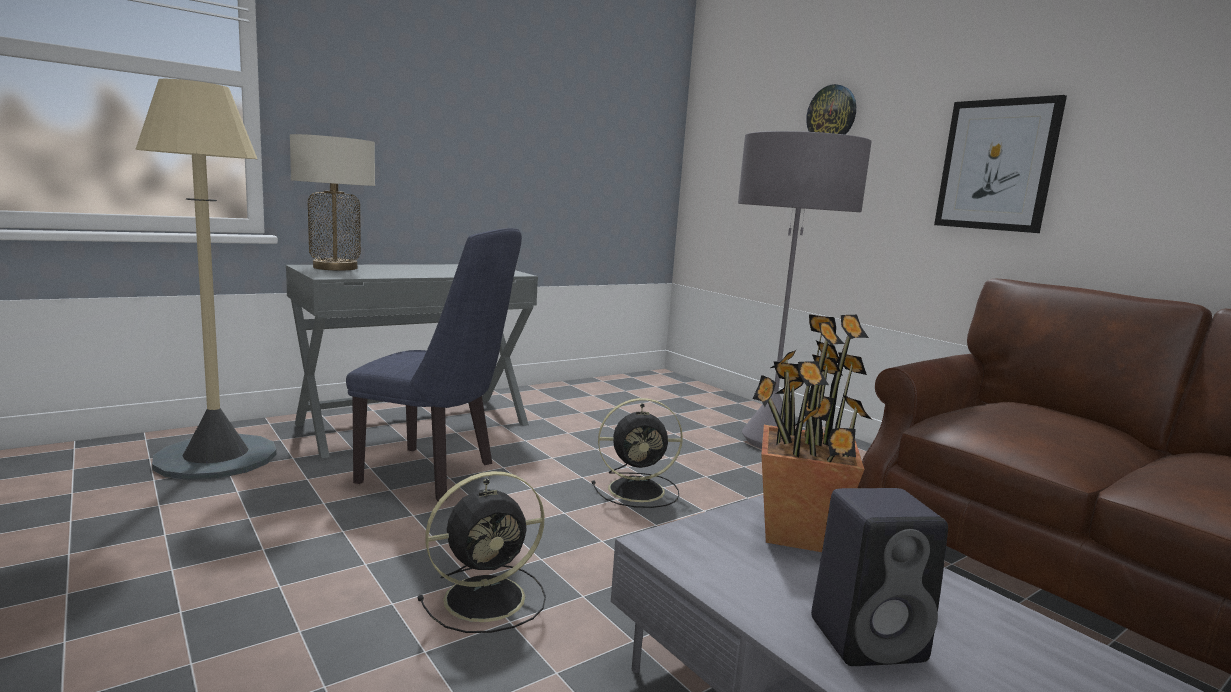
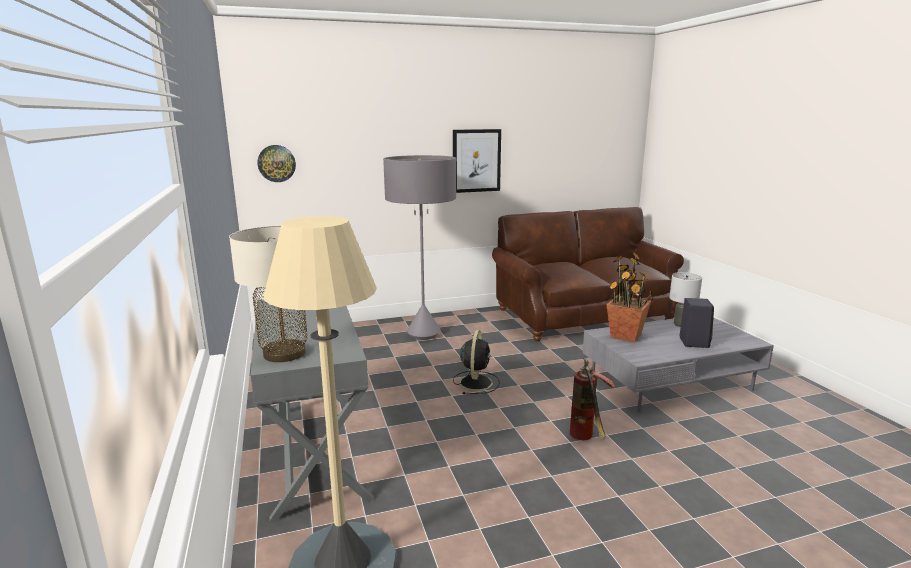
camera: 70 degrees left, 5 degrees up
(437, 475) = (429, 446): blue chair -> none
(488, 597) = (587, 438): black fan -> fire extinguisher
(831, 114) = (376, 132): wall clock -> wall clock (276, 163)
(1002, 626) = (680, 325): none -> white table lamp

